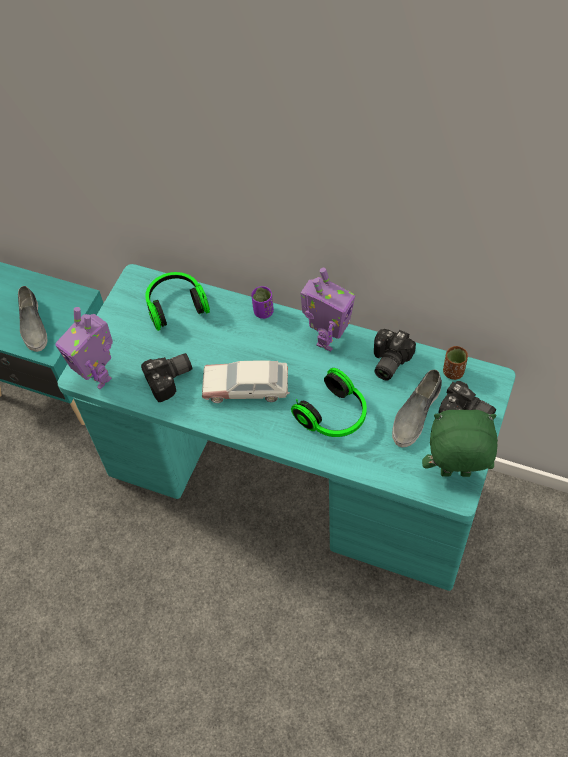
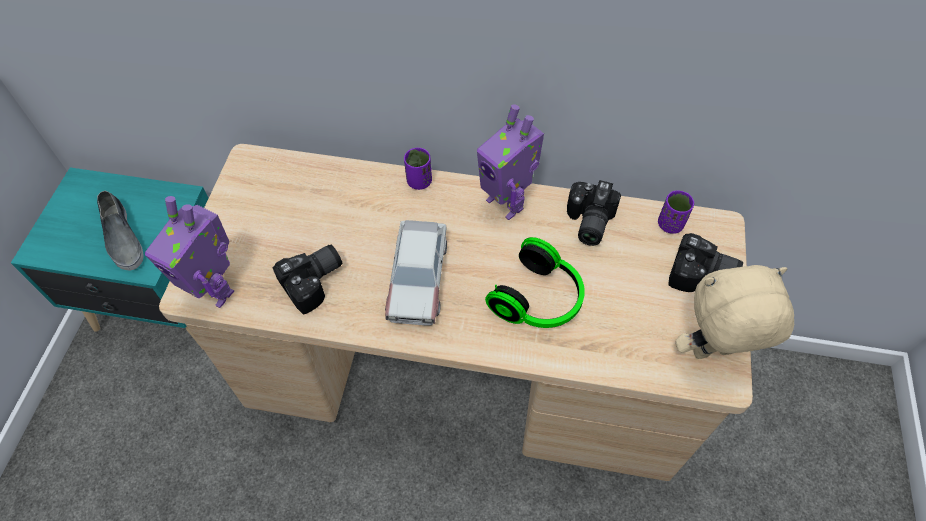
camera: 15 degrees left, 0 degrees up
(176, 306) = (306, 187): headphones -> none
(247, 386) = (417, 277): toy car -> toy car turned 75 degrees counterclockwise
(293, 481) = (463, 379): turquoise desk -> beige desk
(327, 338) = (506, 203): toy robot -> toy robot turned 120 degrees clockwise
(415, 413) = (640, 282): grey shoe -> none
(453, 372) = (670, 224): brown cup -> purple cup
(455, 474) = (712, 354): green plush toy -> beige plush toy

